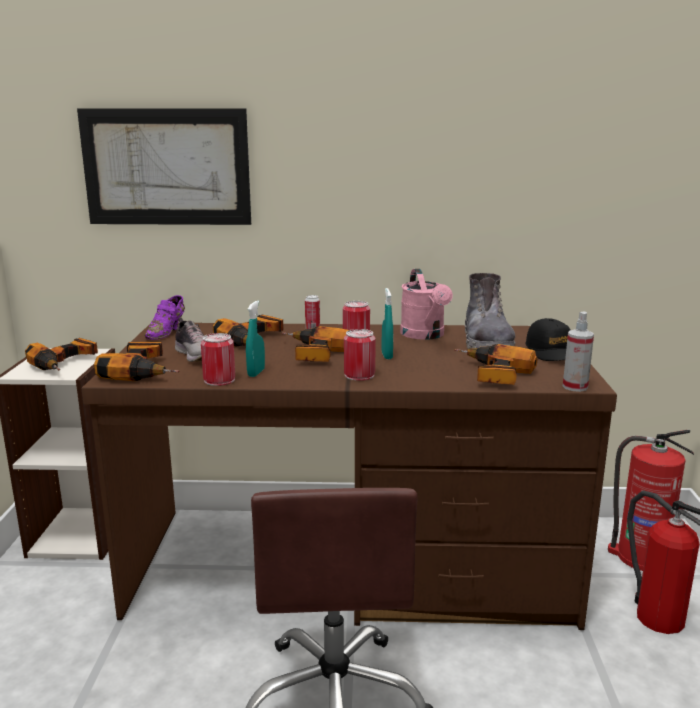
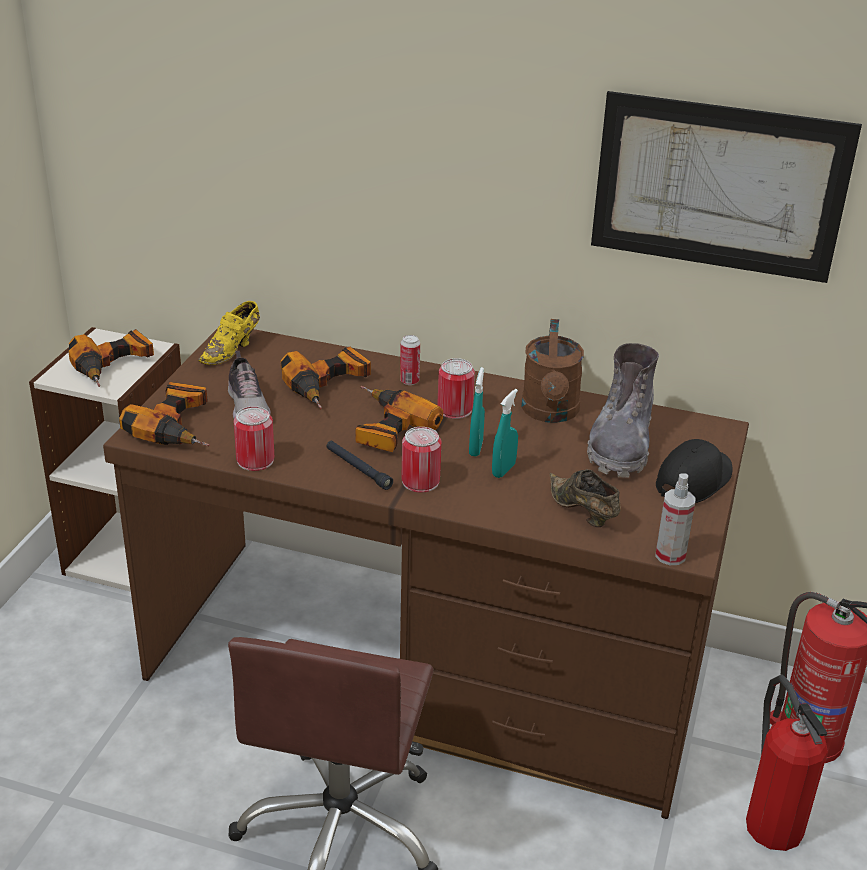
camera: 15 degrees right, 15 degrees up
(166, 167) = (246, 138): picture -> picture (719, 187)
(167, 332) = (232, 350): purple shoe -> yellow shoe
(256, 373) = (302, 454): turquoise spray bottle -> turquoise spray bottle (503, 470)
(306, 375) = (358, 469): none -> black flashlight
(425, 335) = (550, 413): pink watering can -> brown watering can
(492, 375) = (582, 512): power drill -> brown shoe
(551, 352) = (694, 480): black cap -> black cap turned 150 degrees counterclockwise

